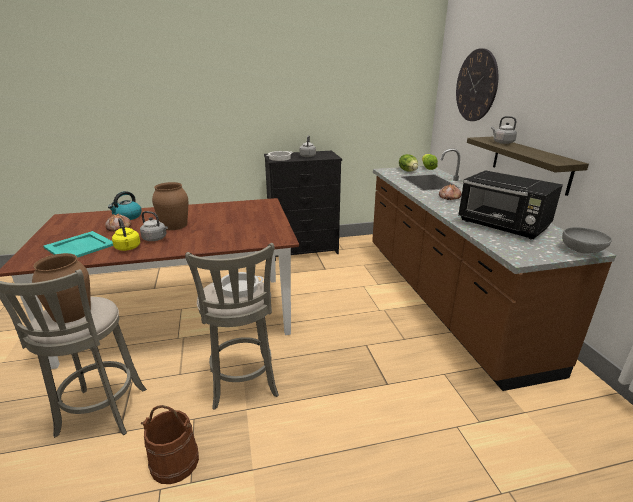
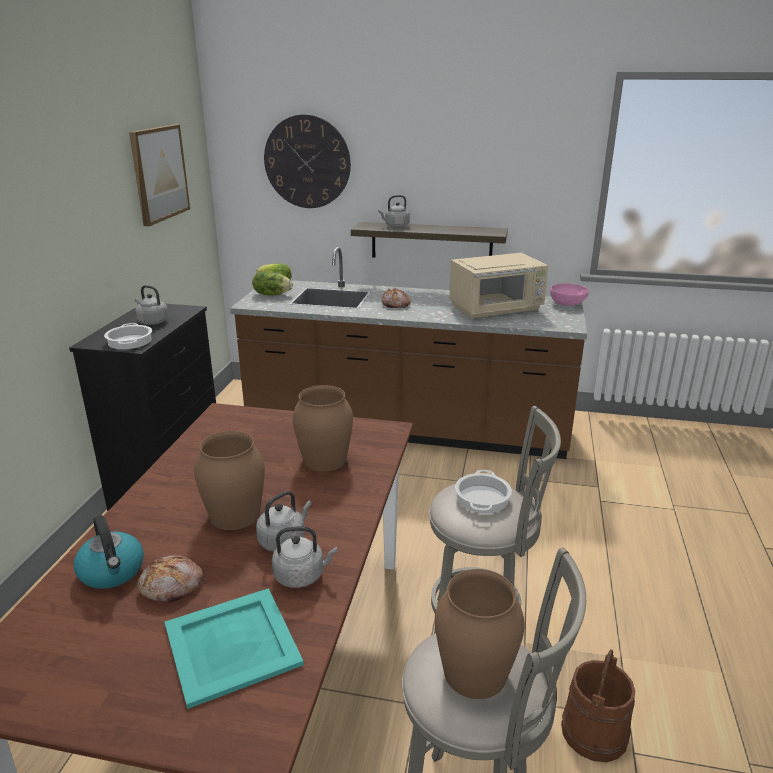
camera: 65 degrees left, 0 degrees up
(128, 248) = (302, 576): yellow kettle -> grey kettle
(236, 231) = (324, 459): none -> brown vase
(374, 82) = (159, 173): none -> picture
(503, 226) = (497, 309): black microwave -> beige microwave
(582, 250) = (567, 303): grey bowl -> pink bowl

